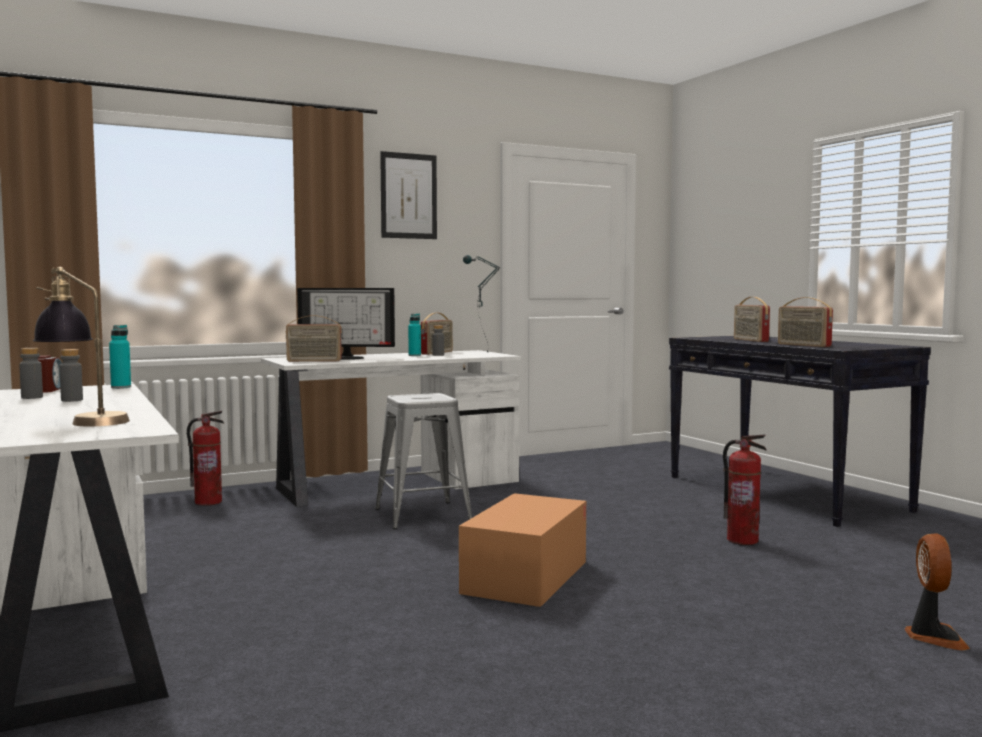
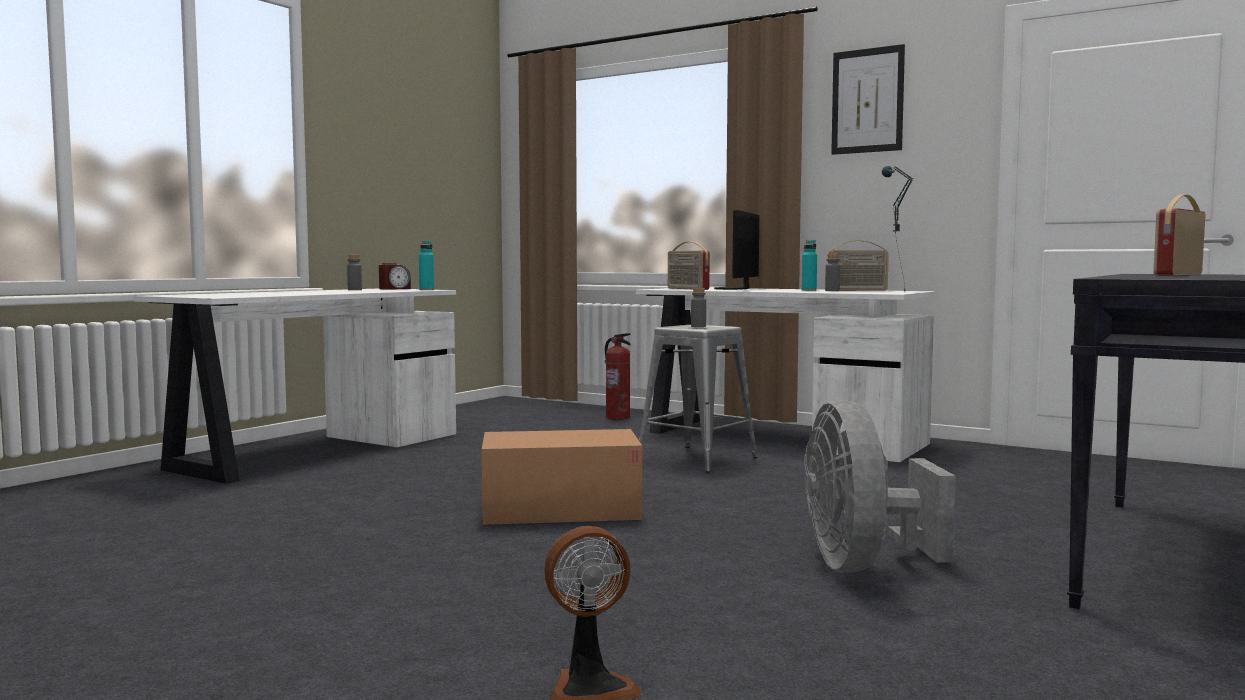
camera: 60 degrees right, 0 degrees up
(72, 400) = (348, 291): grey bottle -> grey bottle (698, 326)
(83, 420) = (256, 294): table lamp -> none
(345, 358) = (735, 289): monitor -> monitor turned 45 degrees clockwise
(743, 540) = (862, 565): fire extinguisher -> grey fan
(803, 345) = (1137, 276): radio -> none

